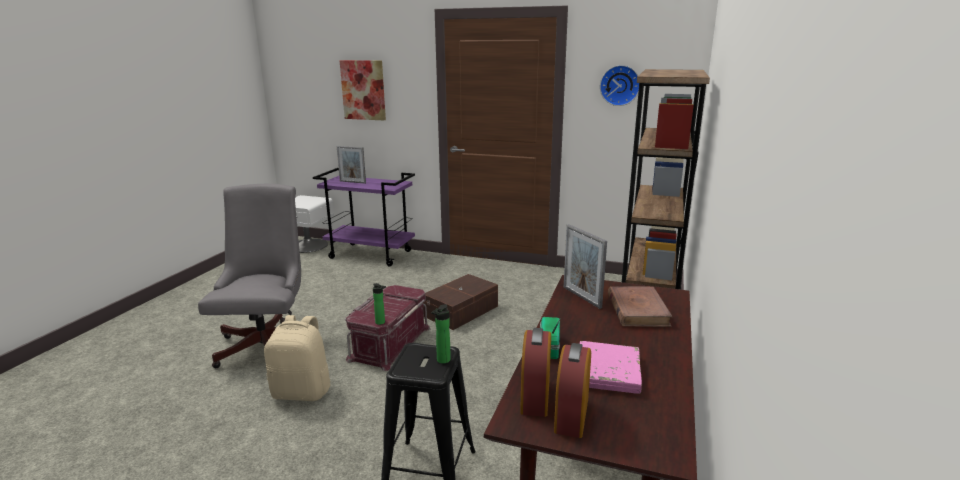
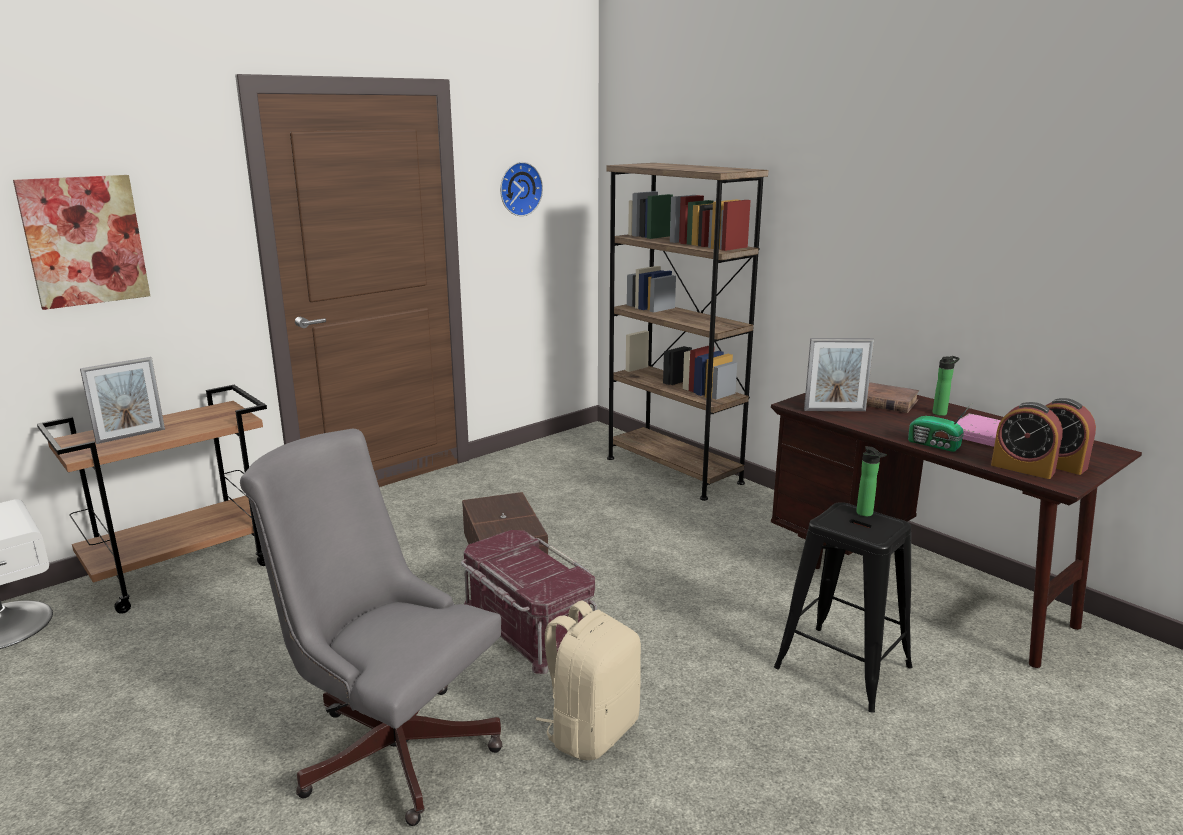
camera: 60 degrees left, 0 degrees up
(371, 254) = (185, 570): purple cart -> brown cart
(381, 322) = (582, 579): bottle -> bottle (941, 413)

